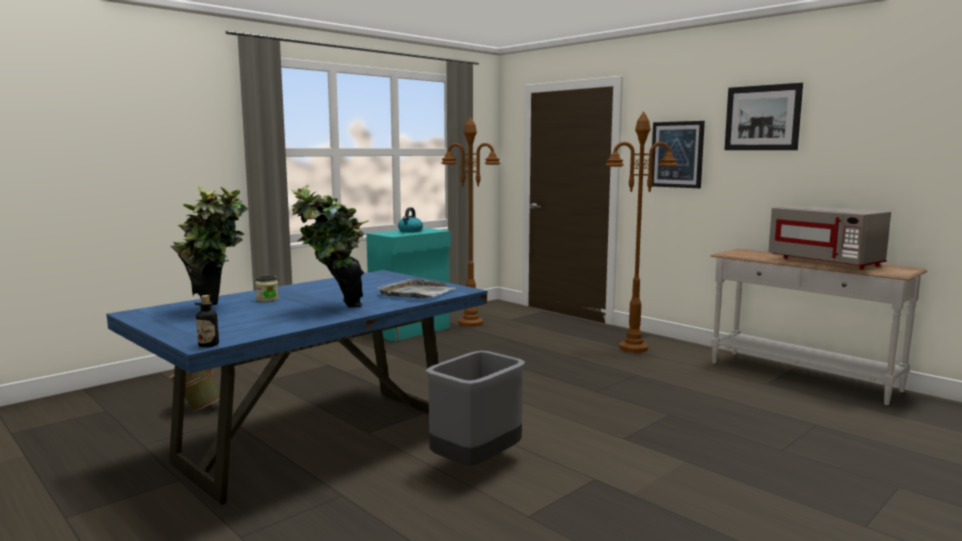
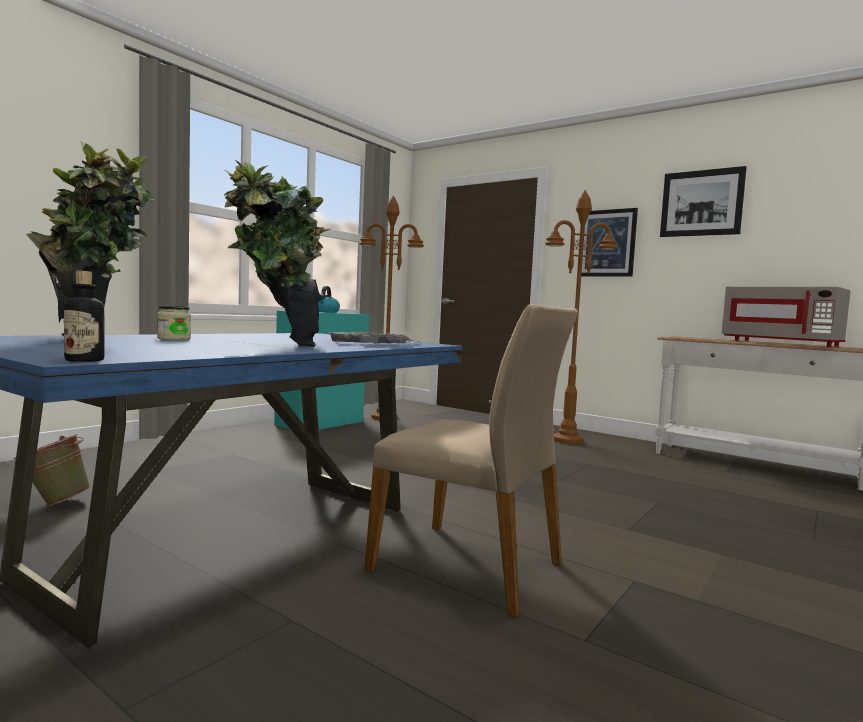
camera: 10 degrees left, 5 degrees down
(476, 464) = (470, 566): grey trash can -> beige chair

